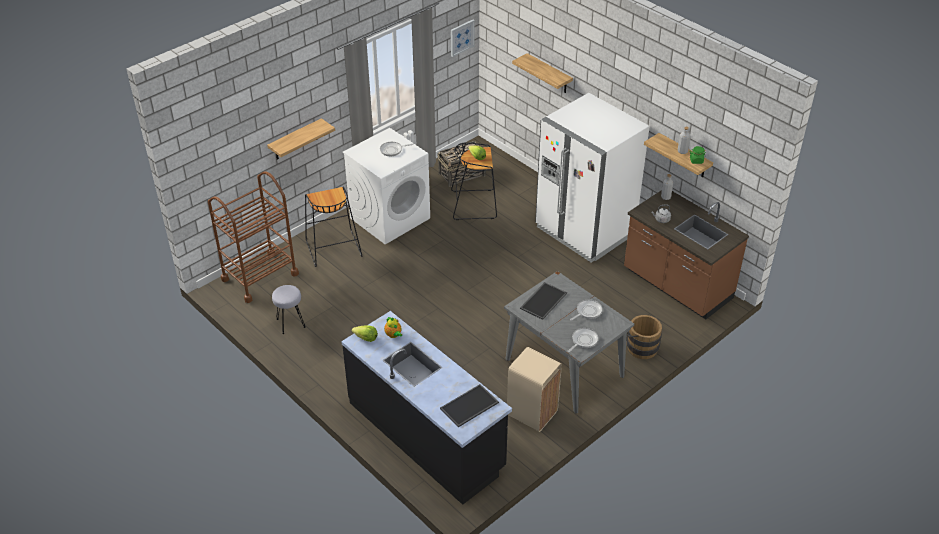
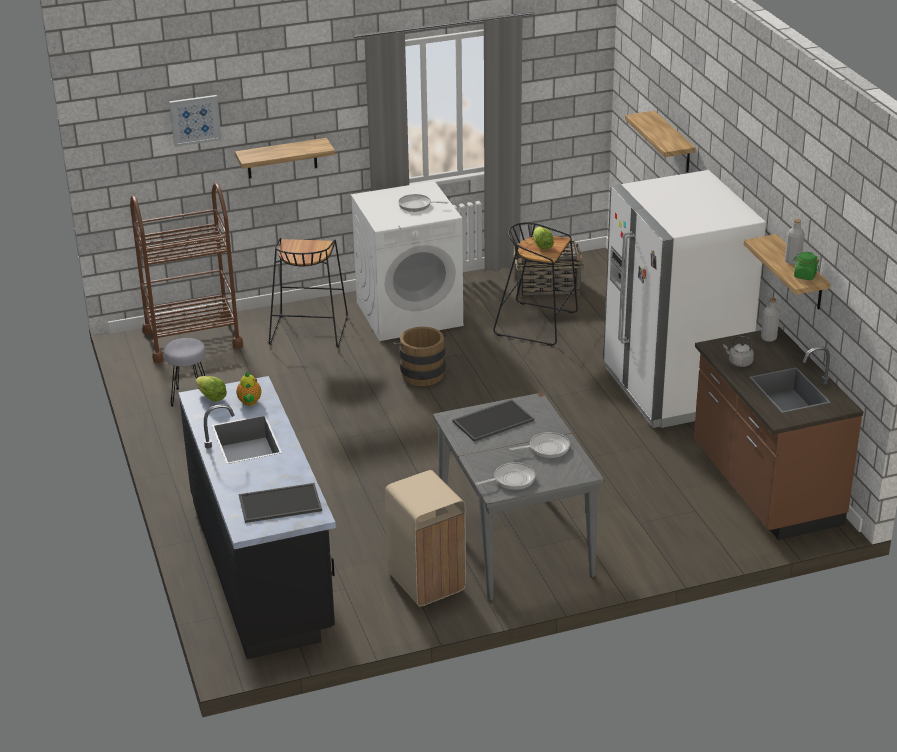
camera: 25 degrees right, 10 degrees down
(461, 37) = (580, 81): picture -> picture (195, 120)
(639, 346) = (648, 546): brown bucket -> brown bucket (421, 372)

